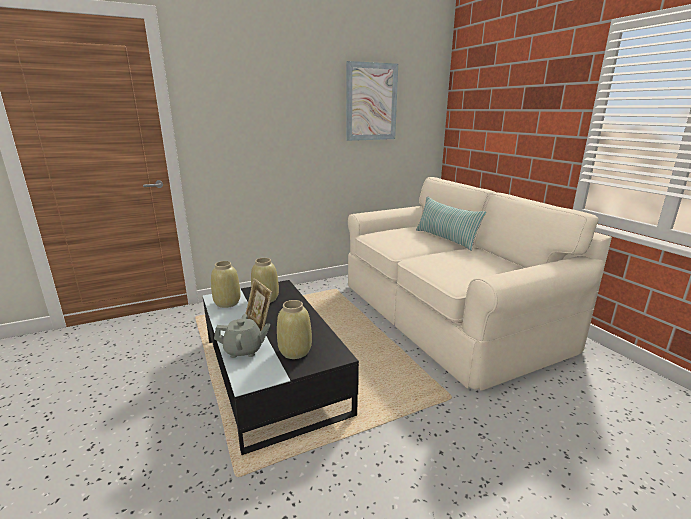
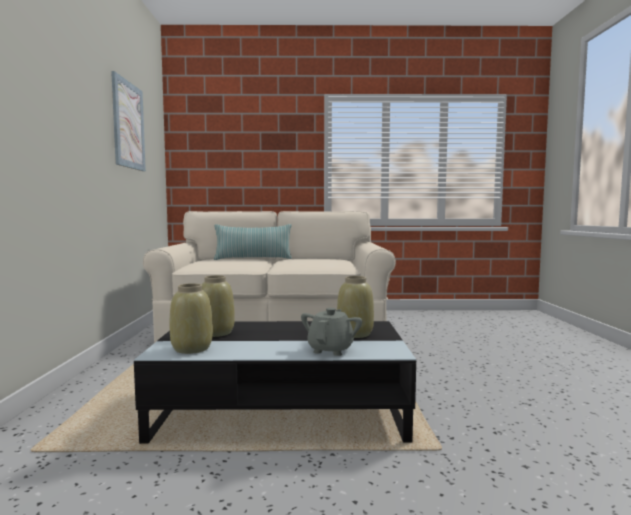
camera: 65 degrees left, 15 degrees down
(259, 326) = (282, 340): picture frame -> none

